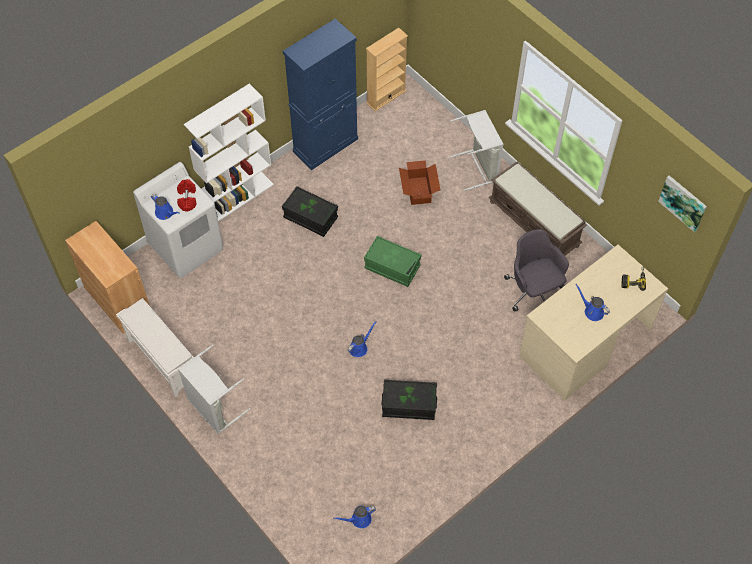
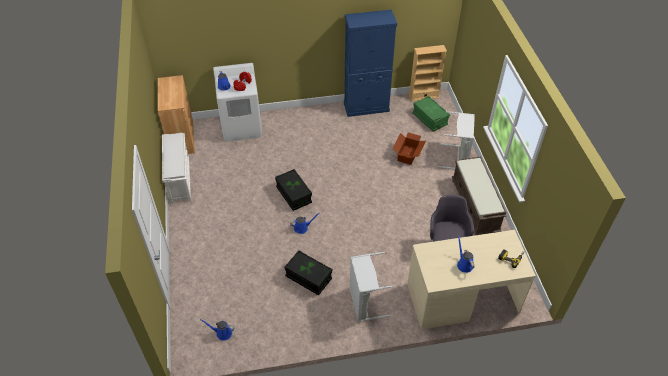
camera: 30 degrees right, 10 degrees down
(213, 408) = (187, 220): grey laundry basket -> grey laundry basket (364, 302)
(238, 197) = (292, 113): white bookcase -> none
(310, 217) = (327, 141): black storage box -> black storage box (294, 195)
(392, 267) = (358, 191): green storage box -> green storage box (430, 119)
(683, 202) = (570, 205): picture -> none

